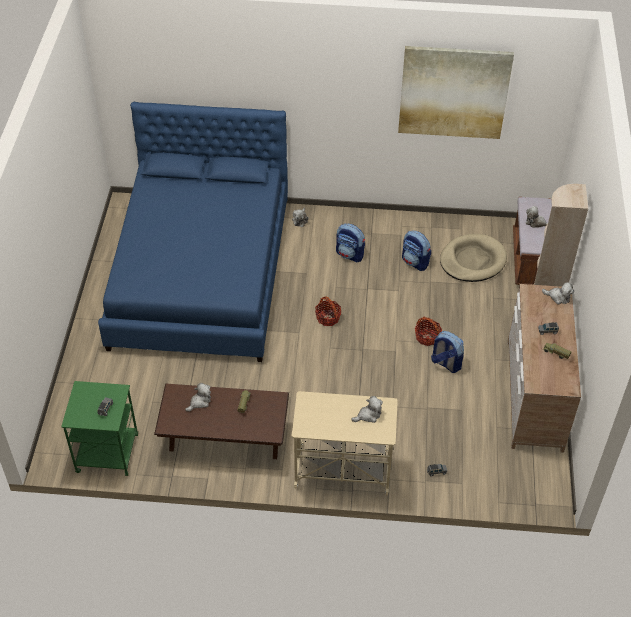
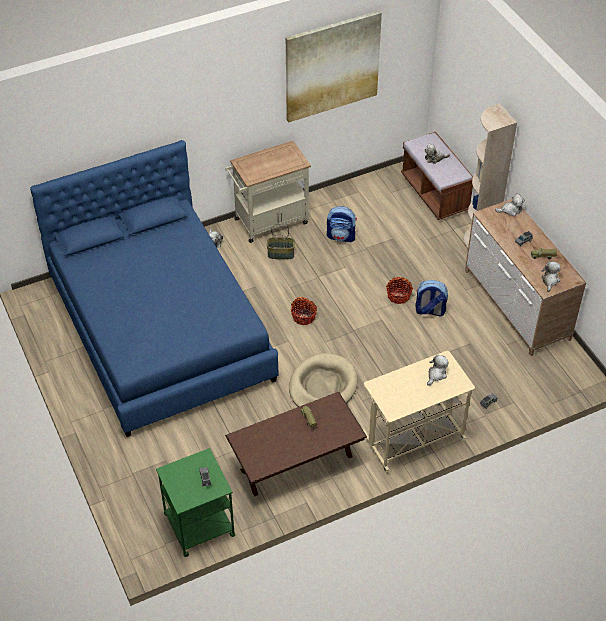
camera: 30 degrees left, 0 degrees up
(199, 402) = (269, 436): plush toy -> plush toy (550, 280)
(350, 254) = (281, 253): backpack -> basket
(360, 223) = (269, 222): none -> beige cart
(472, 260) = (387, 215): beige dog bed -> beige dog bed (322, 386)

